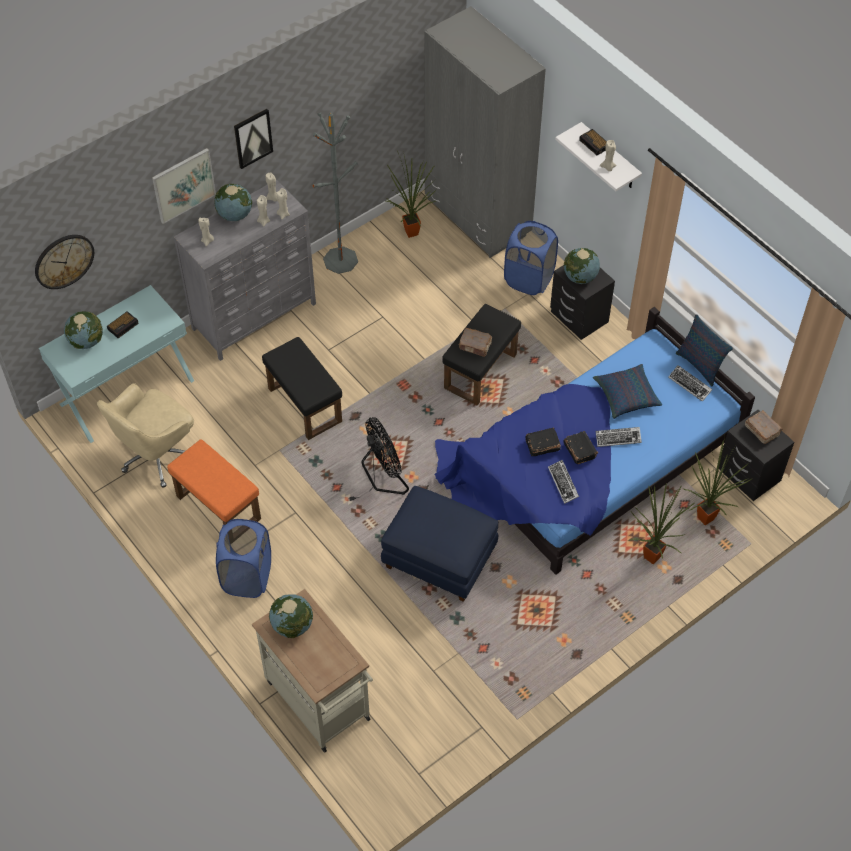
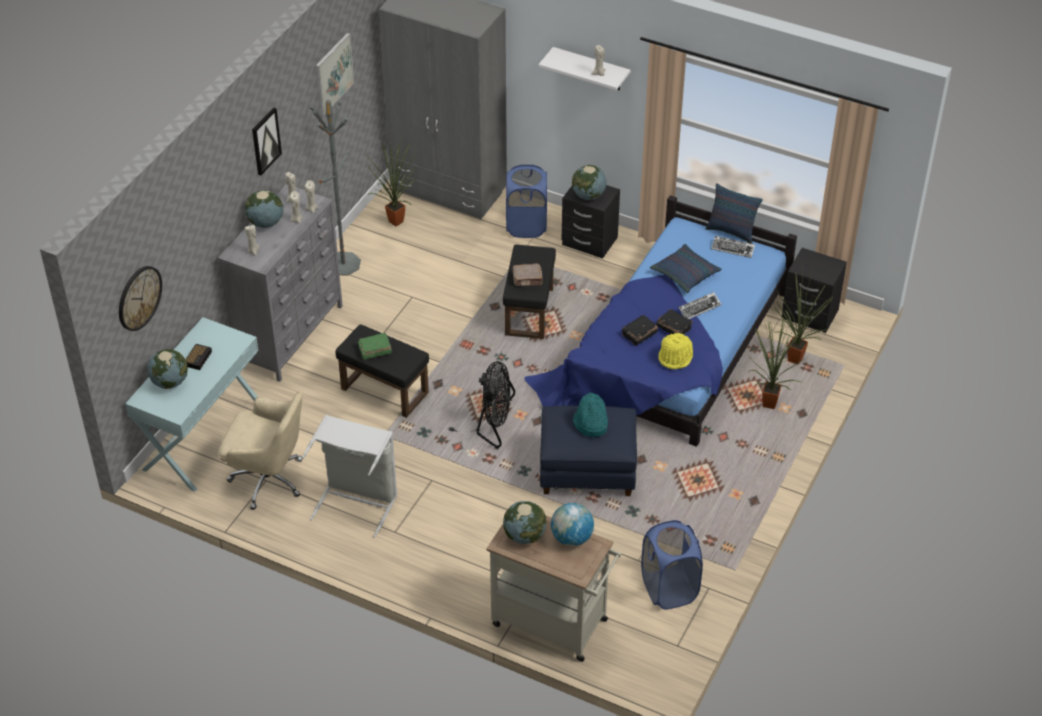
camera: 25 degrees left, 10 degrees down
(156, 455) = (268, 480): beige office chair -> beige office chair turned 90 degrees counterclockwise
(183, 185) = (220, 199): picture -> picture (333, 73)
(220, 508) = (357, 501): orange ottoman -> grey laundry basket
(247, 577) = (420, 548): blue laundry basket -> blue laundry basket (669, 589)
(295, 369) = (374, 351): none -> green book
(333, 645) = (571, 538): none -> globe
(378, 475) = (489, 424): black fan -> black fan turned 60 degrees clockwise
(443, 522) = (590, 423): none -> turquoise hat
(563, 483) = (675, 357): keyboard -> yellow hat
(594, 144) = (576, 60): alarm clock -> none
(761, 430) = (815, 261): brown book -> none

